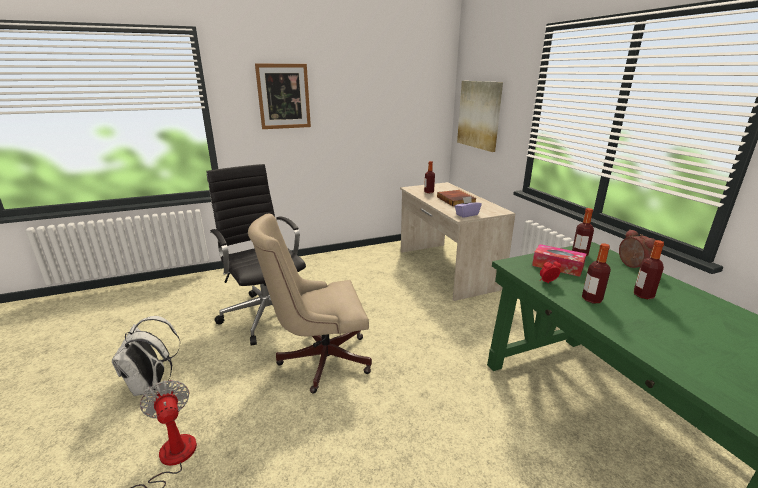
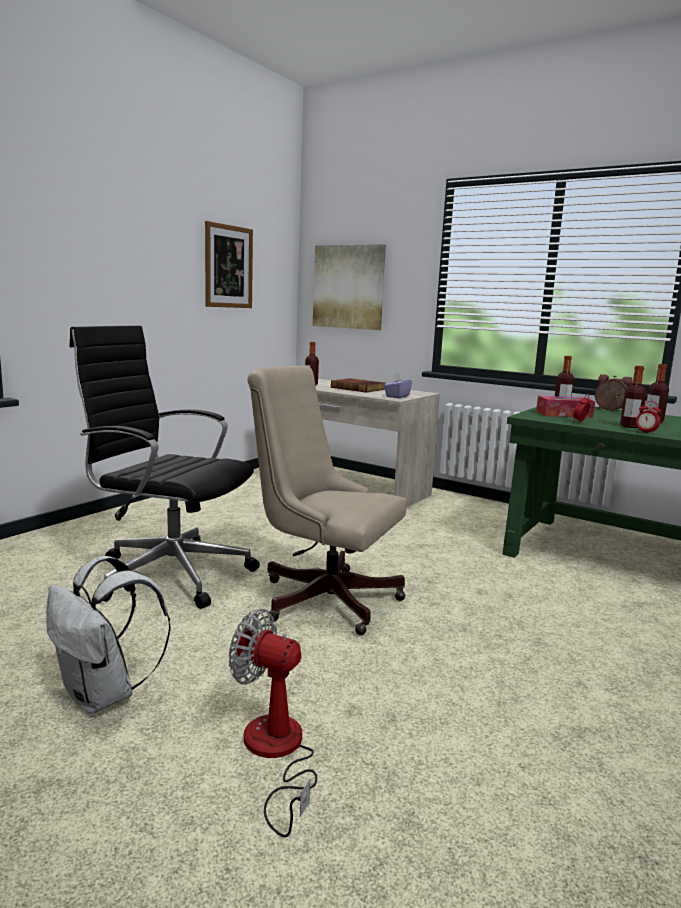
camera: 35 degrees left, 10 degrees down
(283, 96) = (105, 236): picture -> picture (228, 267)
(319, 359) = (321, 597): beige office chair -> beige office chair turned 75 degrees clockwise
(586, 314) = (645, 433): none -> alarm clock

